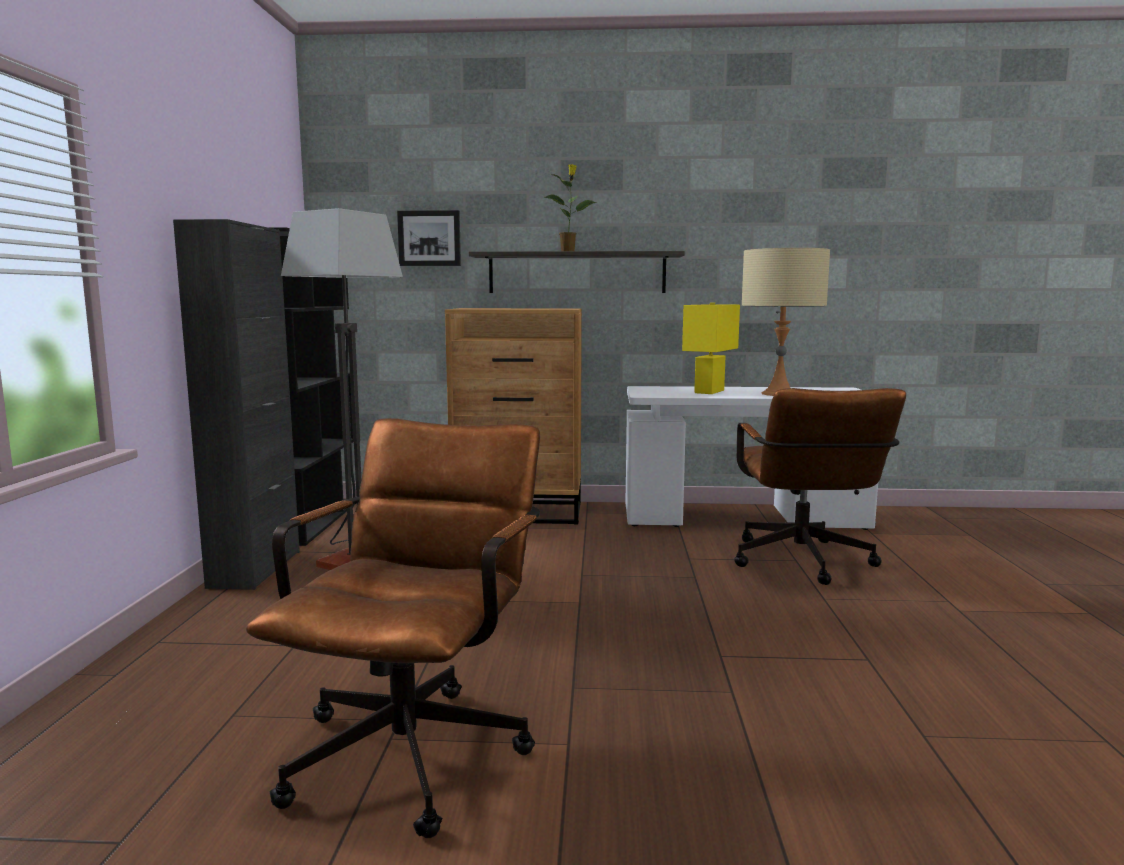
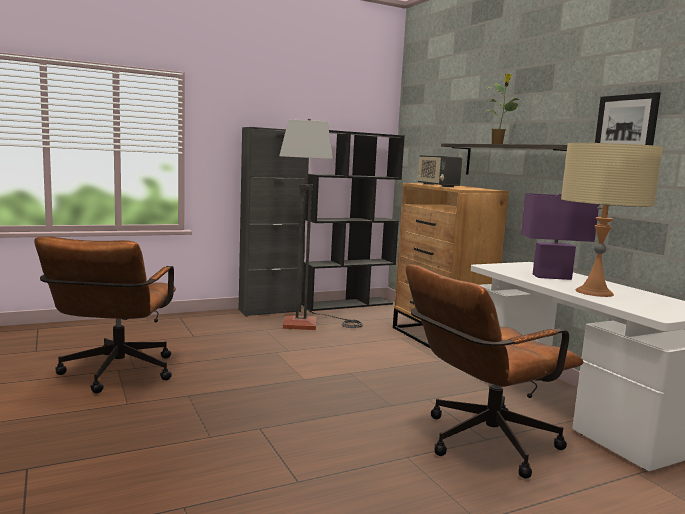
camera: 60 degrees right, 0 degrees up
(417, 744) = (114, 375): brown office chair -> brown office chair turned 105 degrees clockwise
(429, 238) = (443, 134): picture -> picture (626, 123)
(506, 308) = (437, 185): none -> radio
(709, 391) = (551, 277): yellow table lamp -> purple table lamp

